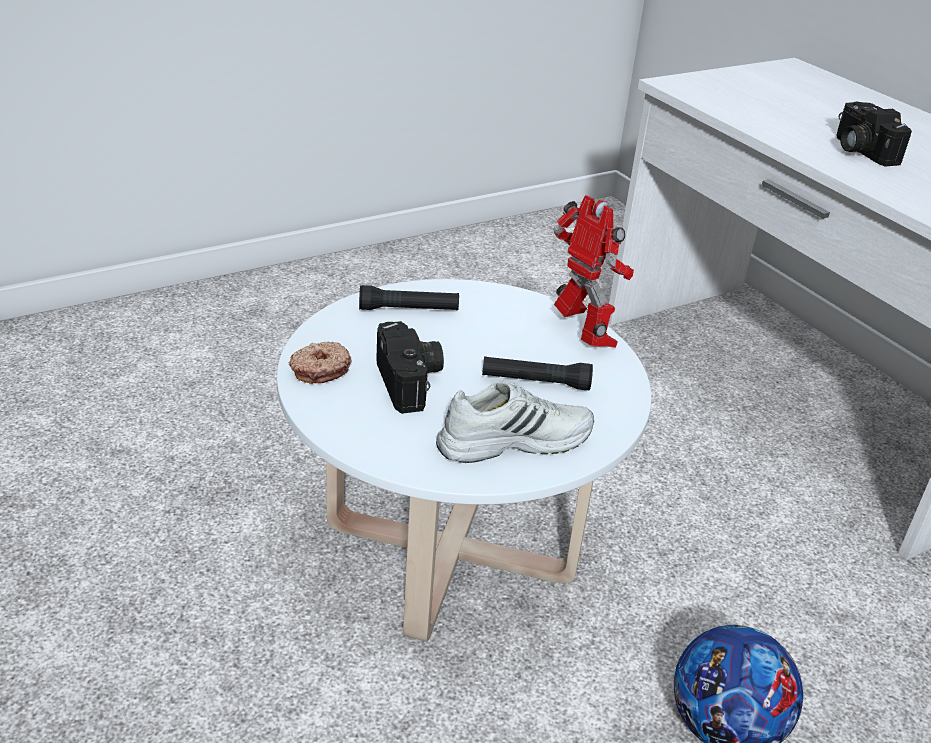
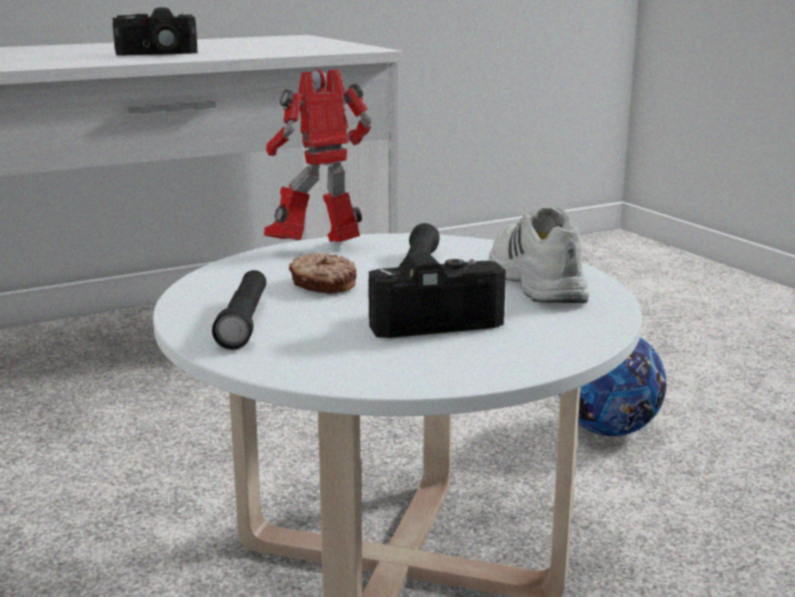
camera: 85 degrees left, 15 degrees down
(320, 369) = (412, 369): donut -> donut (323, 284)

